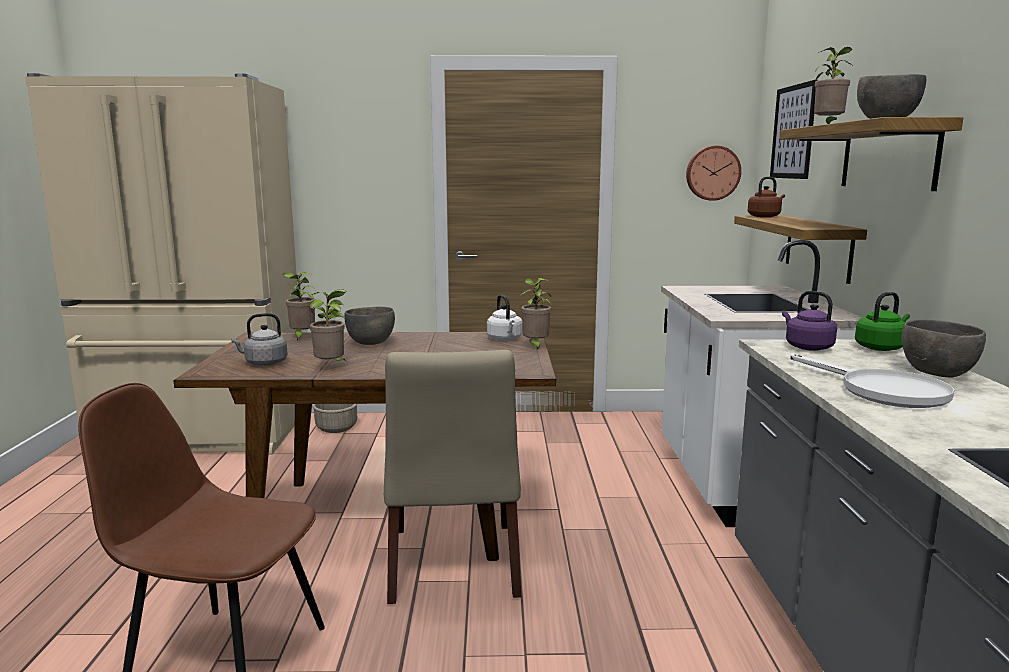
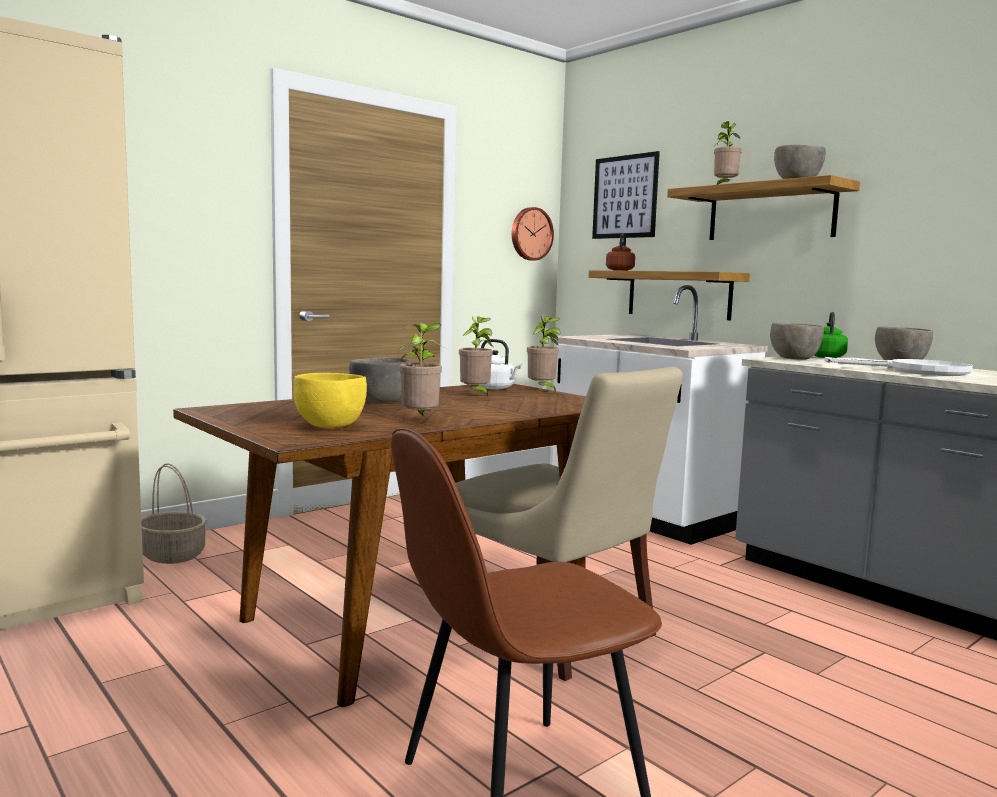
camera: 40 degrees left, 5 degrees down
(264, 363) = (330, 426): grey kettle -> yellow bowl
(302, 337) = (276, 405): potted plant -> potted plant (475, 394)
(806, 347) = (794, 359): purple kettle -> grey bowl

